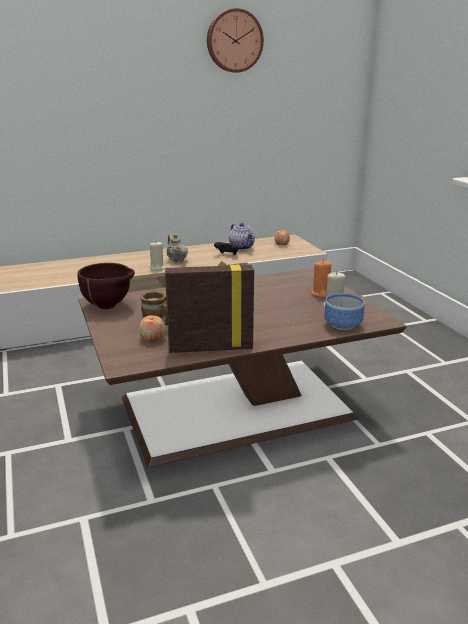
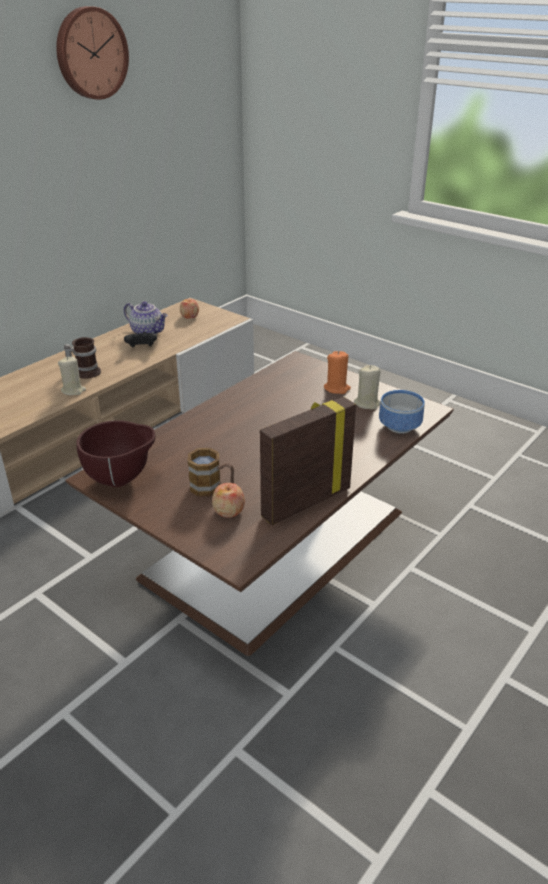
camera: 30 degrees left, 10 degrees up
(176, 260) = (85, 371): beige teapot -> mug

